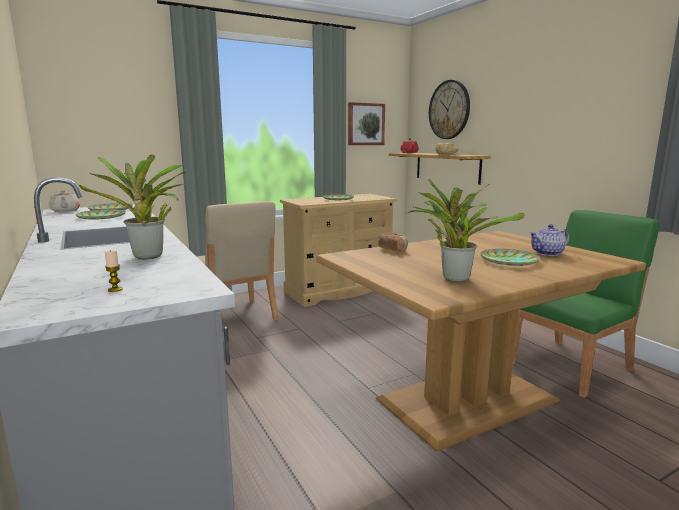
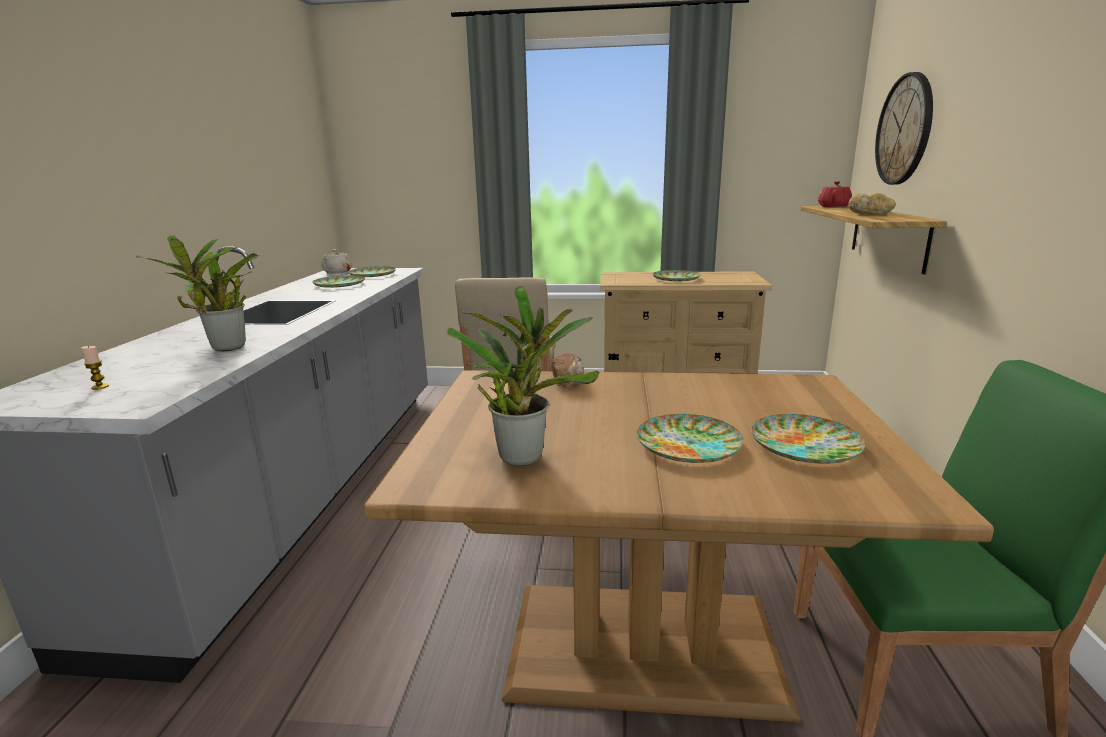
camera: 35 degrees right, 5 degrees up
(365, 124) = (766, 158): picture -> none
(548, 253) = (805, 445): teapot -> plate

